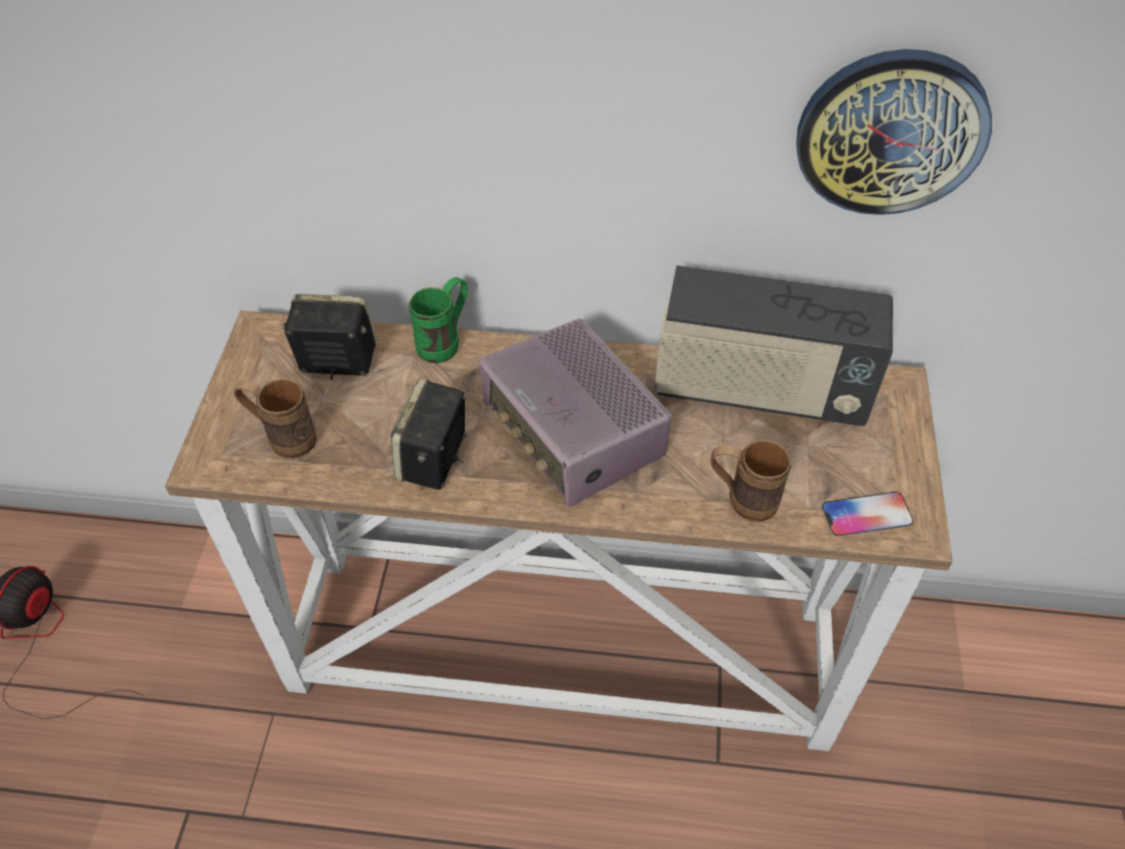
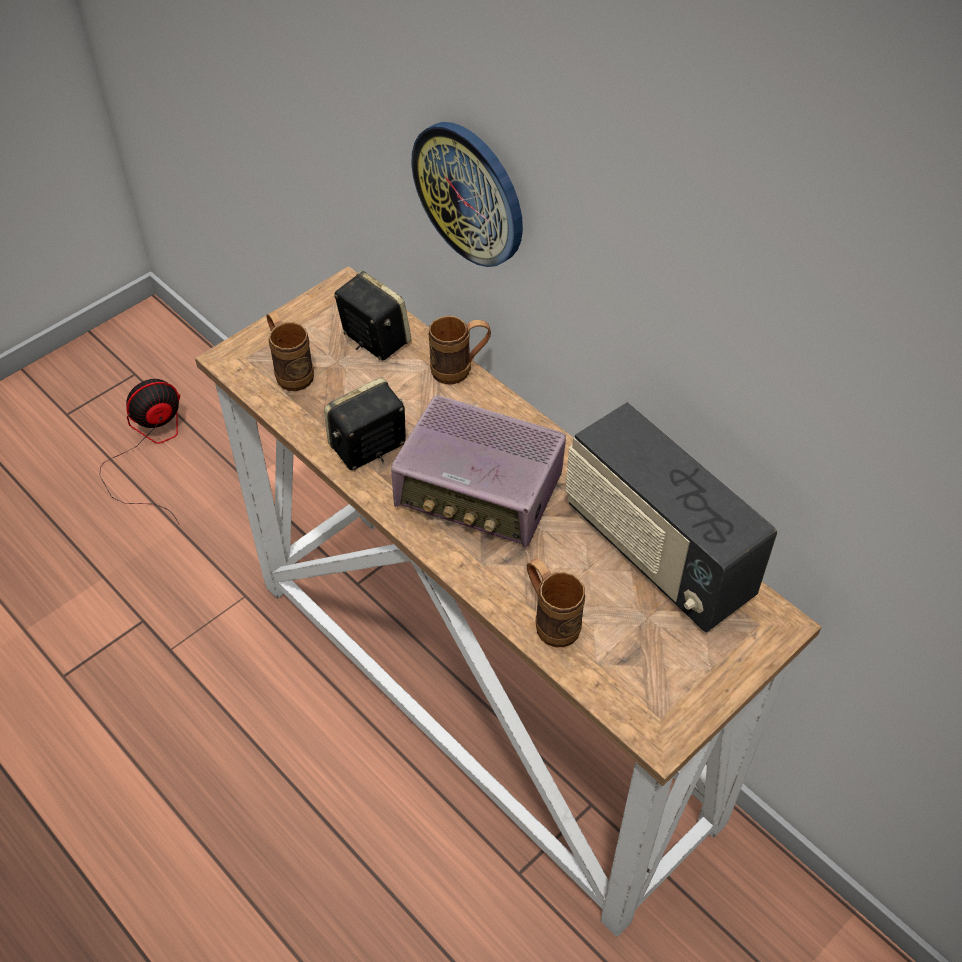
camera: 40 degrees right, 0 degrees up
(445, 342) = (460, 370): green mug -> brown mug
(573, 434) = (480, 492): radio -> radio turned 75 degrees counterclockwise
(866, 515) = (634, 698): phone -> none
(891, 132) = (807, 377): wall clock -> wall clock (470, 193)

